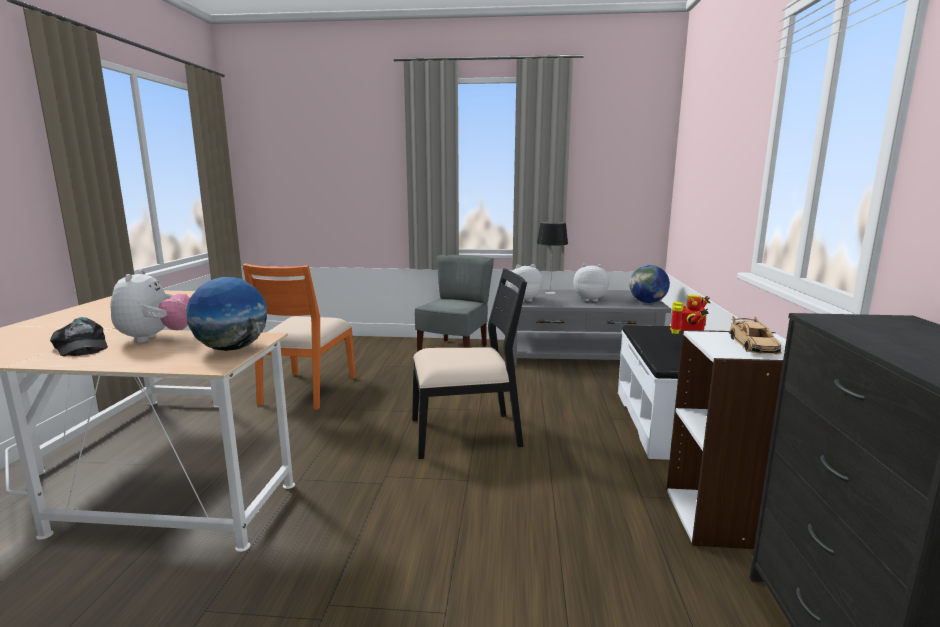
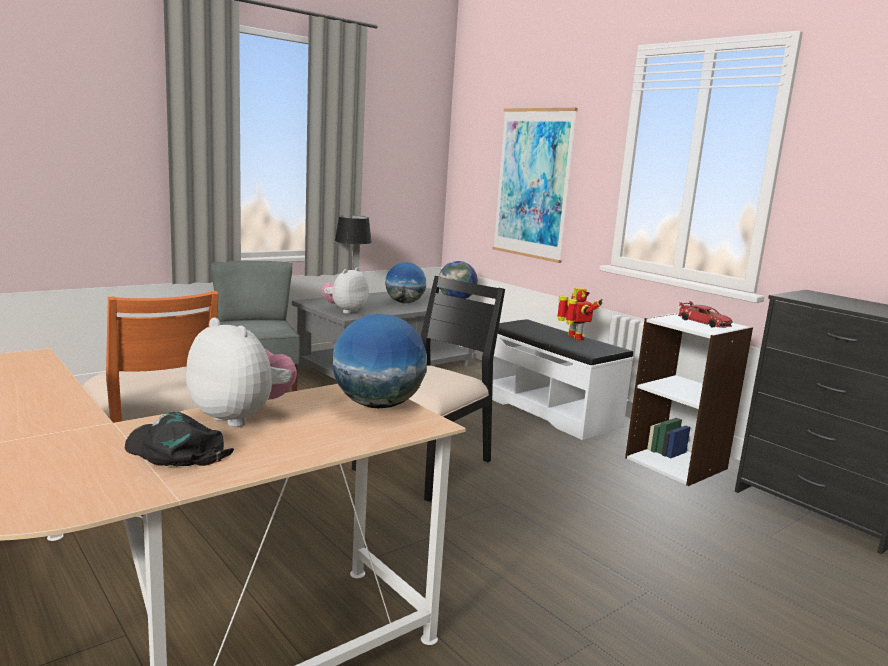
camera: 45 degrees left, 0 degrees up
(80, 346) = (175, 451): black cap -> black cap turned 150 degrees counterclockwise
(590, 299) = (404, 303): plush toy -> globe
(712, 185) = (533, 183): none -> picture
(753, 345) = (703, 323): beige toy car -> red toy car

